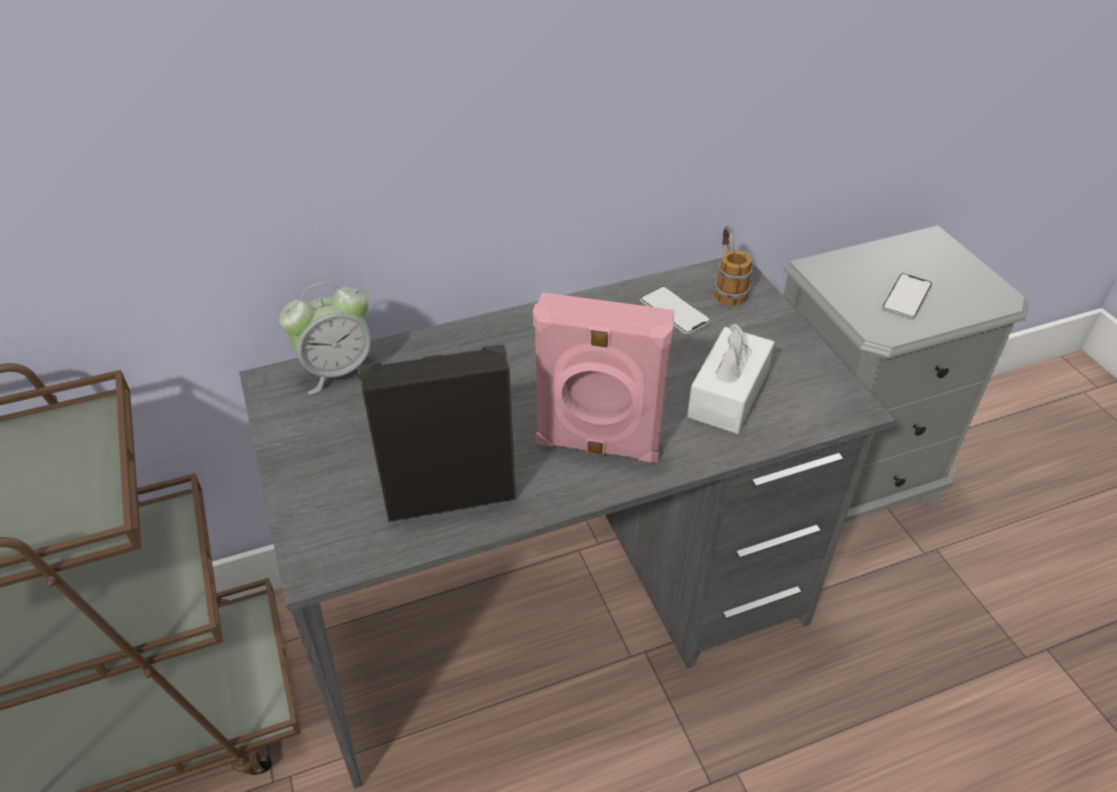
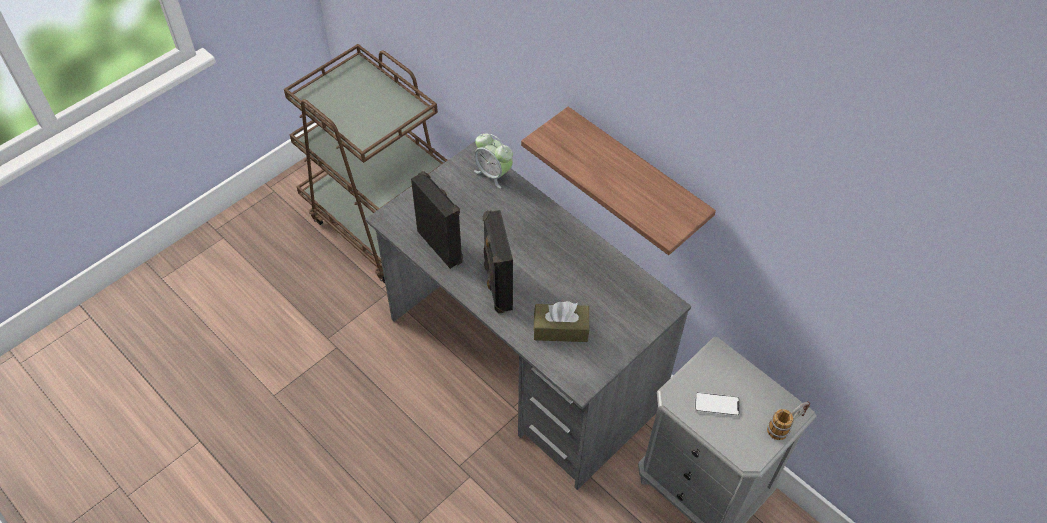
camera: 65 degrees right, 10 degrees up
(597, 446) = (497, 287): pink speaker -> black speaker
(604, 119) = (635, 180): none -> shelf
(674, 311) = (614, 288): phone -> none
(727, 286) = (651, 306): mug -> mug (785, 426)
(728, 394) = (561, 329): white tissue box -> brown tissue box

